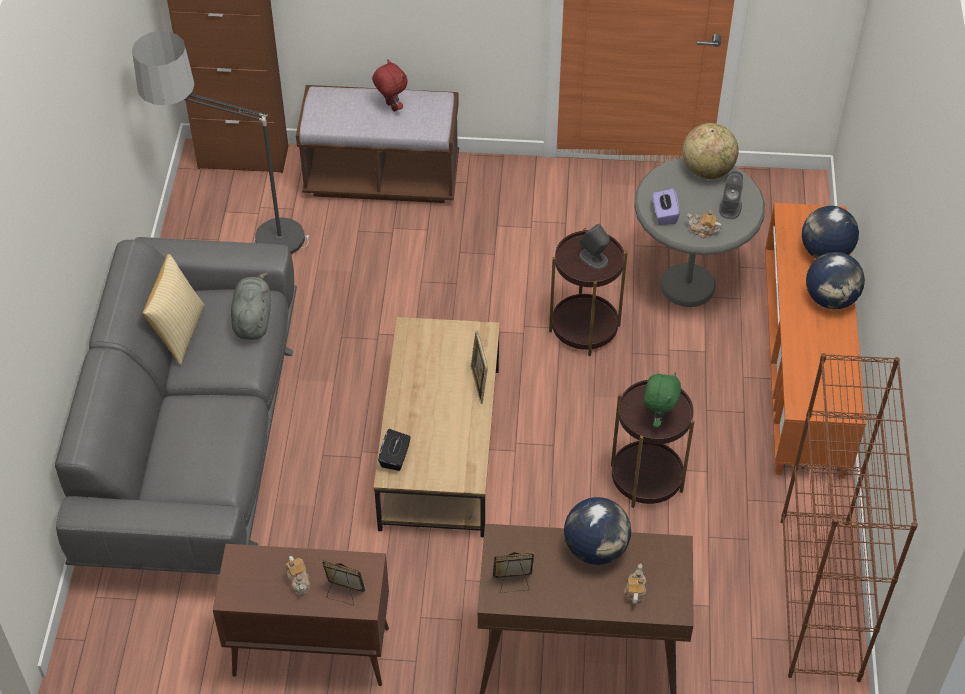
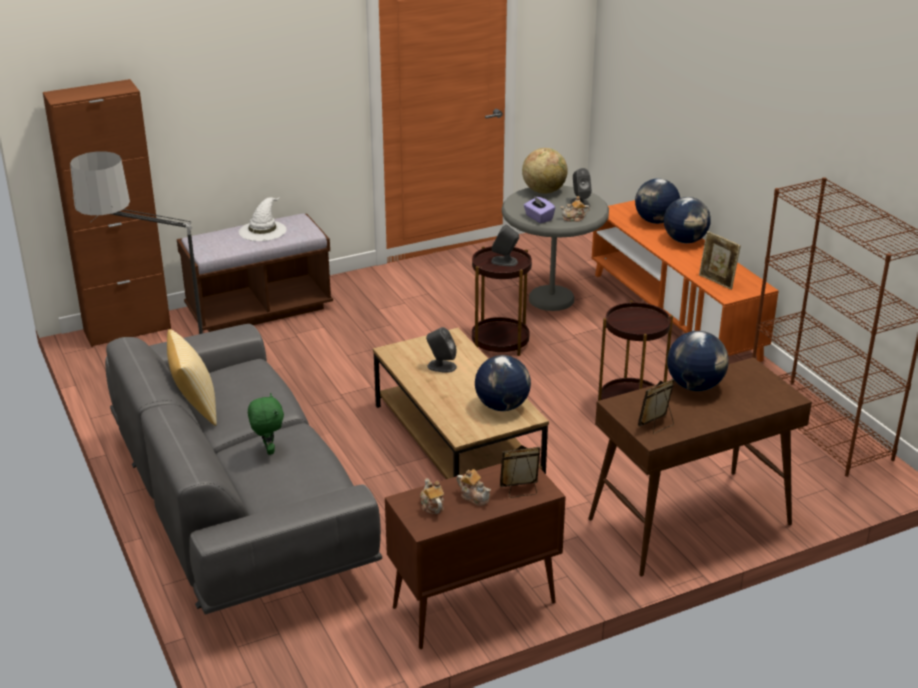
camera: 30 degrees left, 20 degrees down
(252, 319) = (257, 377): grey plush toy -> none
(391, 107) = (262, 230): red plush toy -> white hat
(395, 457) = (455, 424): black tissue box -> none
(441, 372) = (441, 366): none -> grey speaker
(456, 453) = (502, 406): none -> globe
(479, 385) = (478, 364): picture frame -> picture frame (716, 282)
(635, 591) = (750, 398): teapot -> teapot (432, 506)
(658, 418) = (643, 324): green plush toy -> green plush toy (268, 450)

